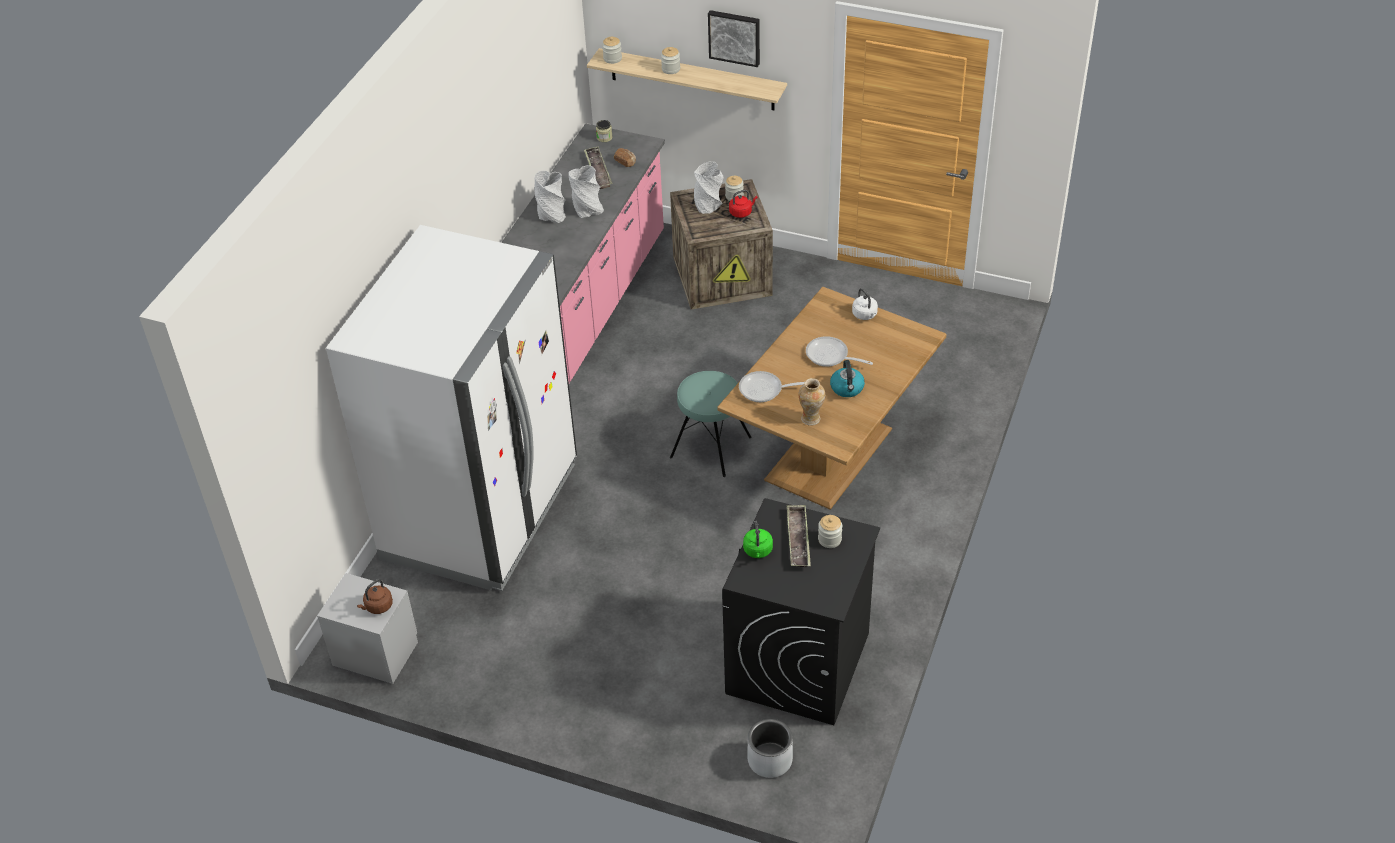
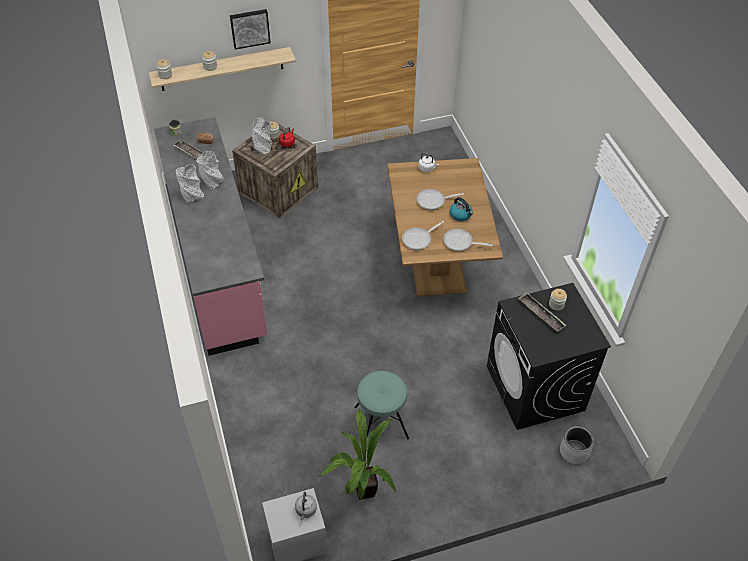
camera: 40 degrees left, 5 degrees up
(377, 607) = (306, 510): brown kettle -> grey kettle
(482, 511) = (275, 409): white fridge -> none
(485, 648) = (361, 492): none -> potted plant
(711, 447) = (370, 293): turquoise stool -> turquoise stool (381, 422)
(758, 551) = (528, 334): green kettle -> none
(811, 419) = (460, 242): vase -> frying pan

